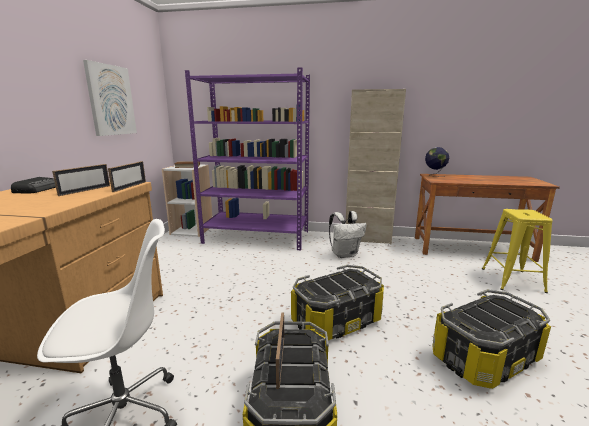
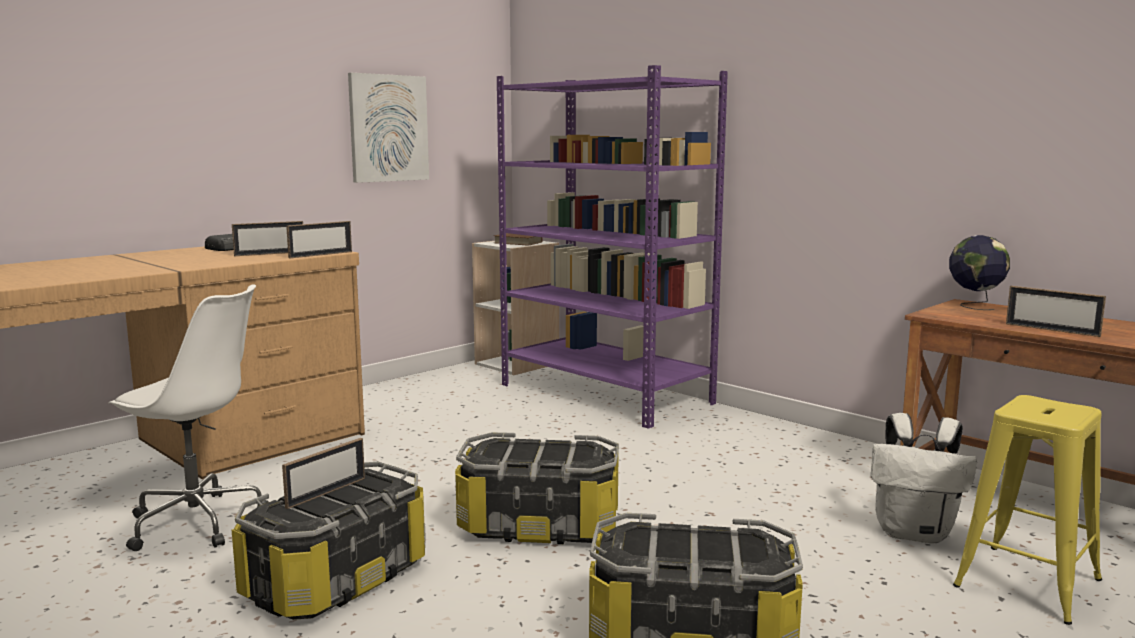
camera: 35 degrees right, 5 degrees down
(345, 254) = (720, 452): white backpack -> white backpack (915, 533)
(367, 239) = (819, 440): beige cabinet -> none
(484, 181) = (1051, 330): none -> picture frame

